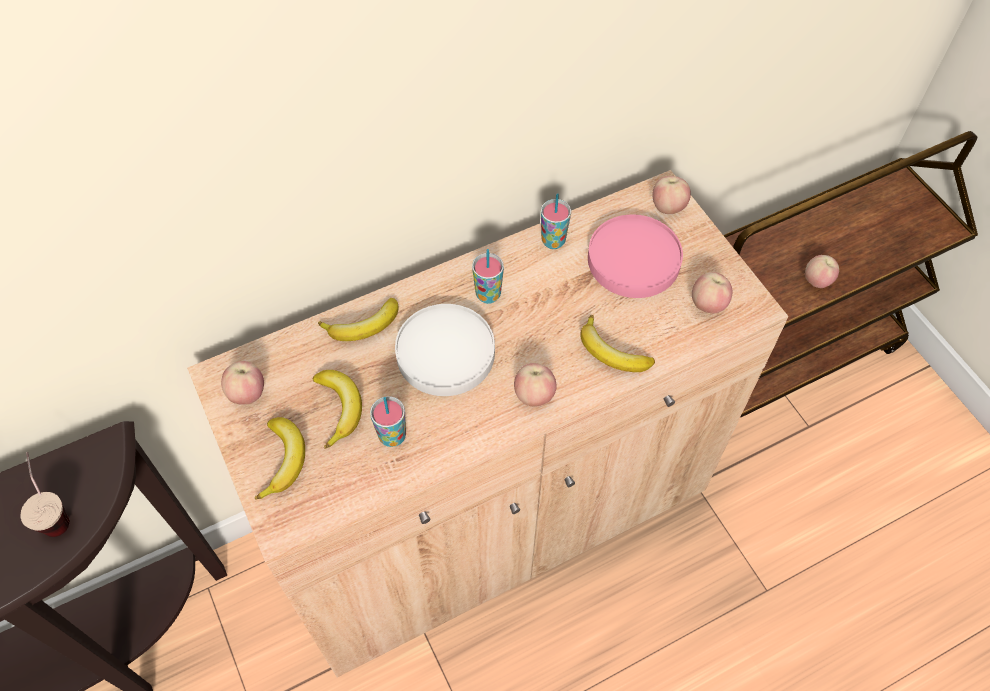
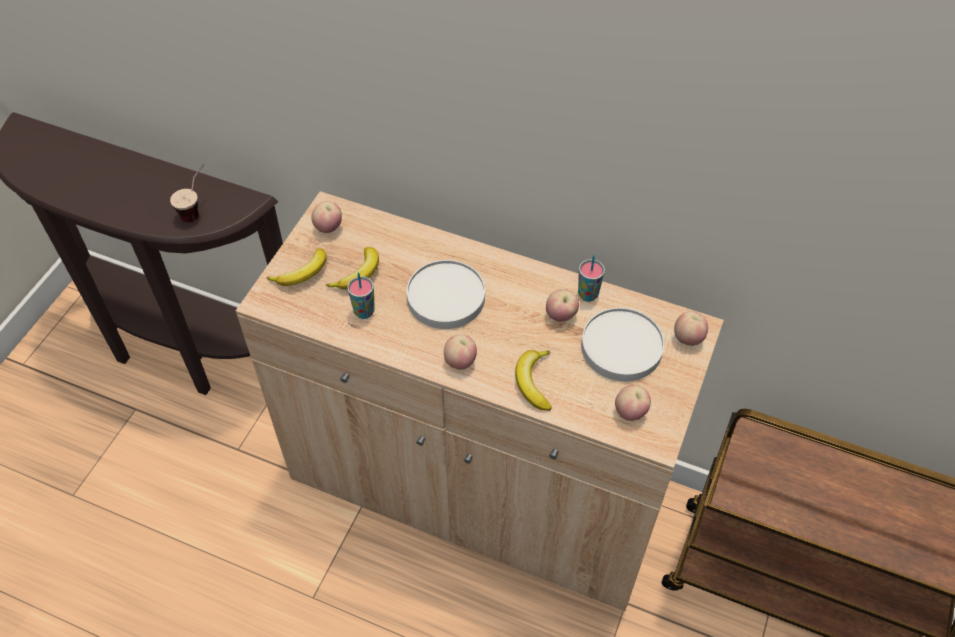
camera: 50 degrees right, 5 degrees down
(363, 327) = (424, 246): banana -> none
(488, 295) = (510, 289): cup -> none
(633, 259) = (621, 346): pink plate -> white plate
(817, 281) = (803, 514): apple -> apple (560, 316)

